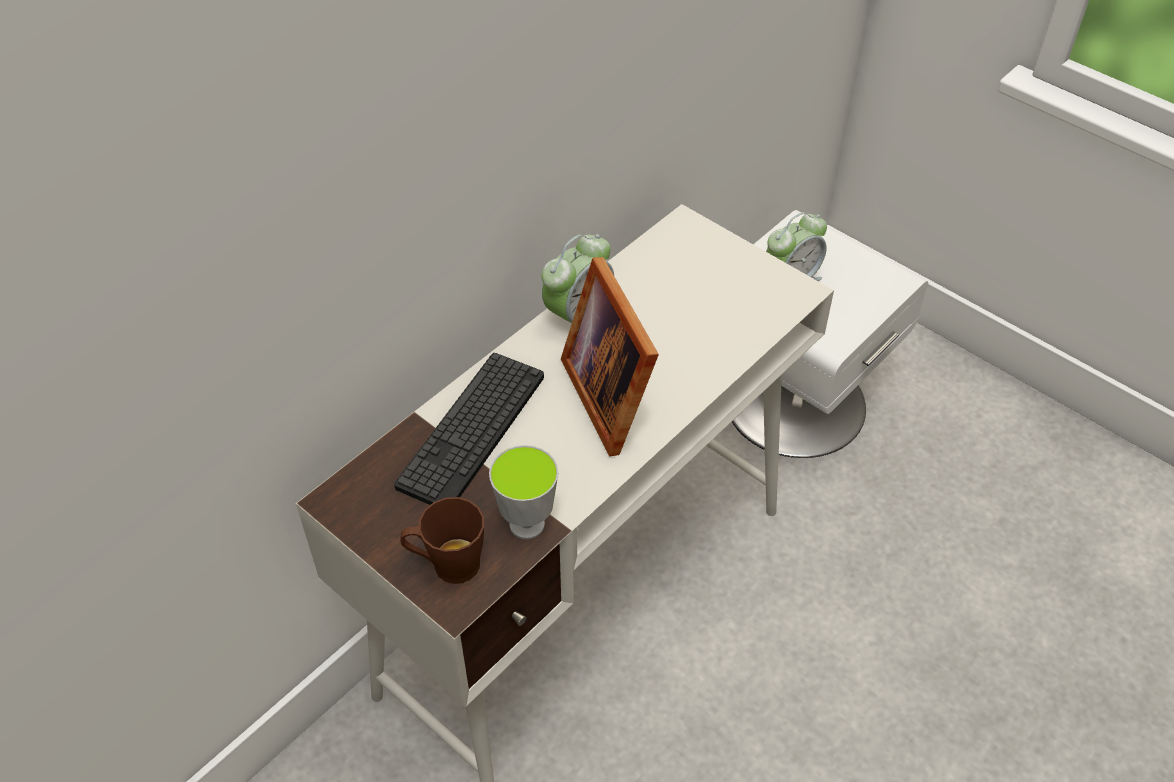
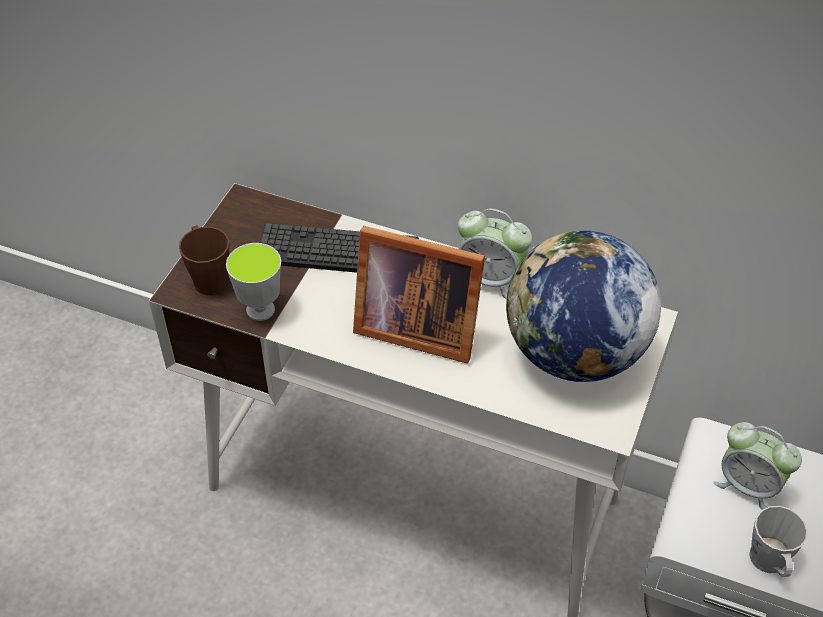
camera: 70 degrees right, 0 degrees up
(614, 394) = (414, 325): picture frame -> picture frame turned 120 degrees counterclockwise
(703, 287) = (574, 354): none -> globe
(870, 297) = (769, 564): none -> grey mug

